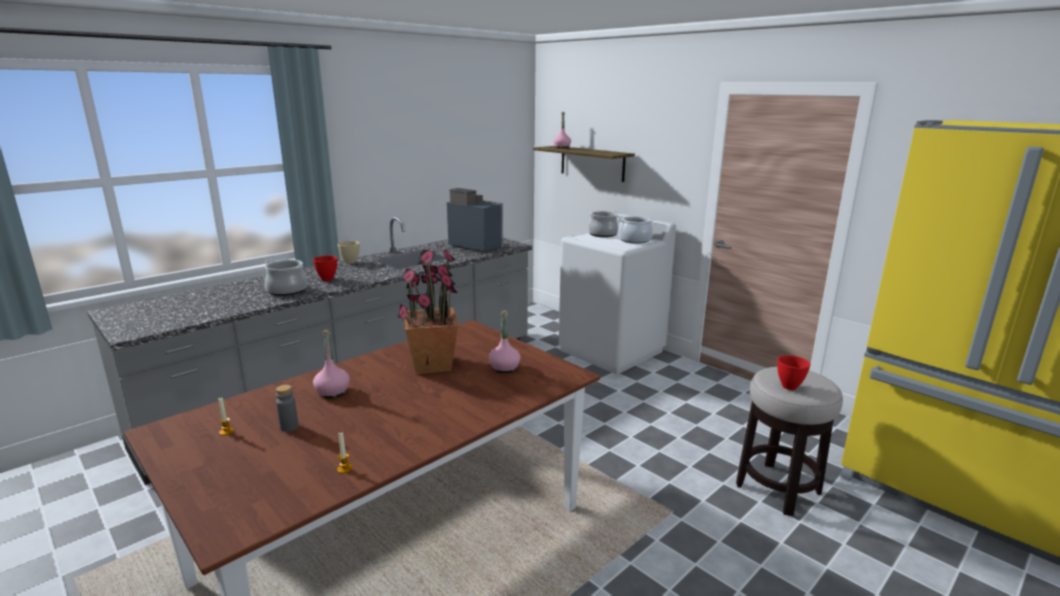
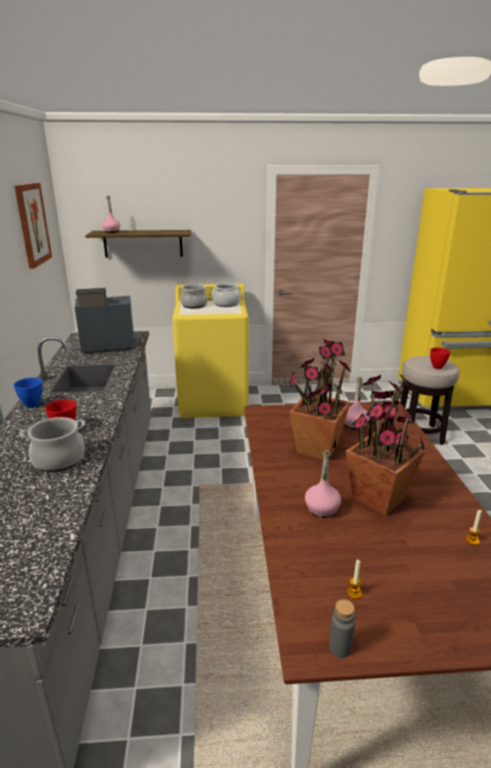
camera: 50 degrees left, 5 degrees up
(289, 427) = (375, 551): grey bottle -> grey bottle (340, 648)
(351, 262) = (33, 405): beige bowl -> blue bowl
(374, 410) = (378, 498): none -> potted plant
(474, 131) = (32, 224): none -> picture
(611, 351) = (213, 401): white washing machine -> yellow washing machine

